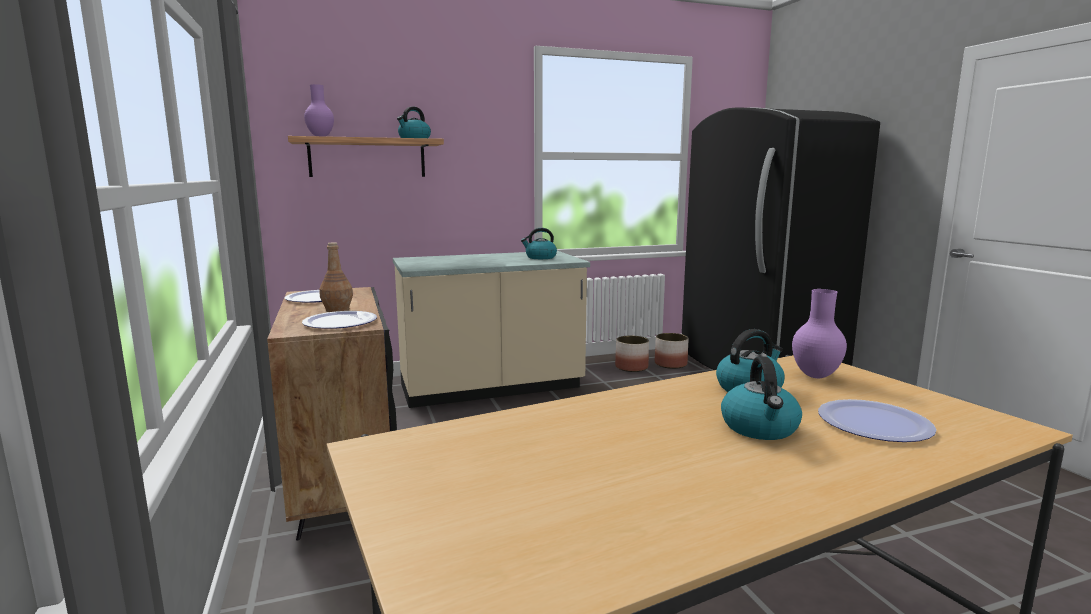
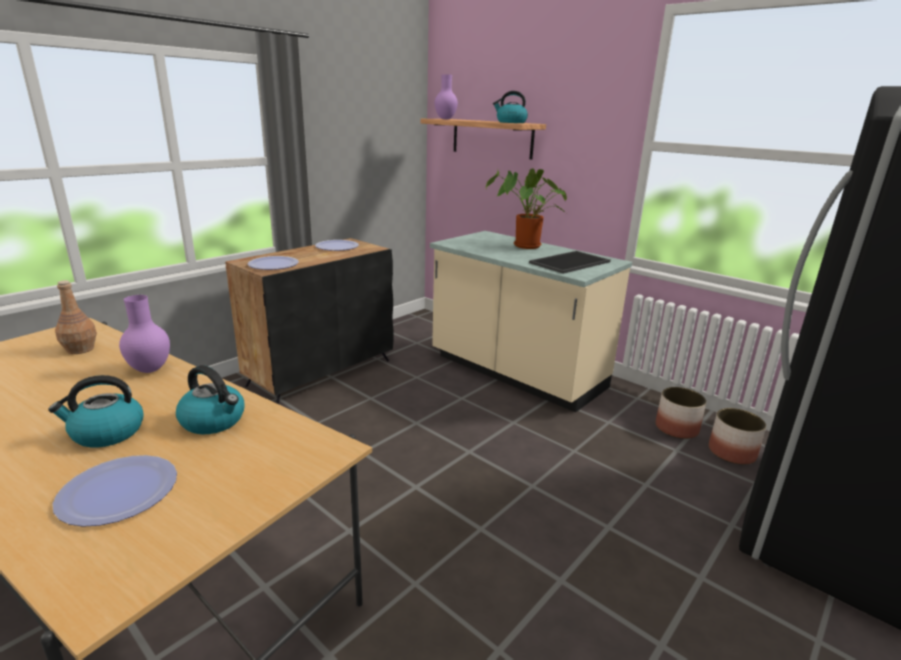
camera: 60 degrees right, 10 degrees up
(337, 310) = (307, 257): brown bottle -> brown bottle (81, 349)
(473, 258) = (524, 246): none -> potted plant
(540, 257) = (570, 263): kettle -> tray
(814, 376) = (270, 453): purple vase -> purple vase (149, 369)

